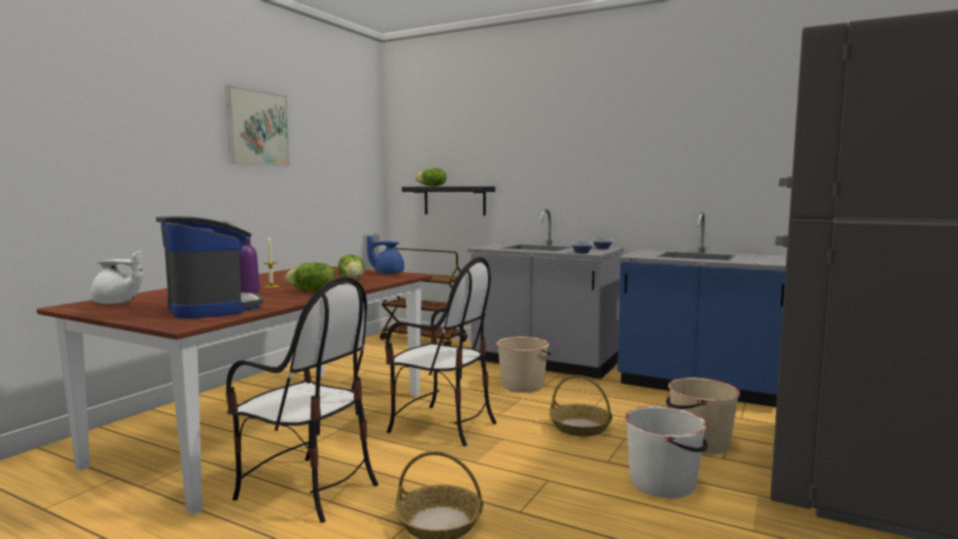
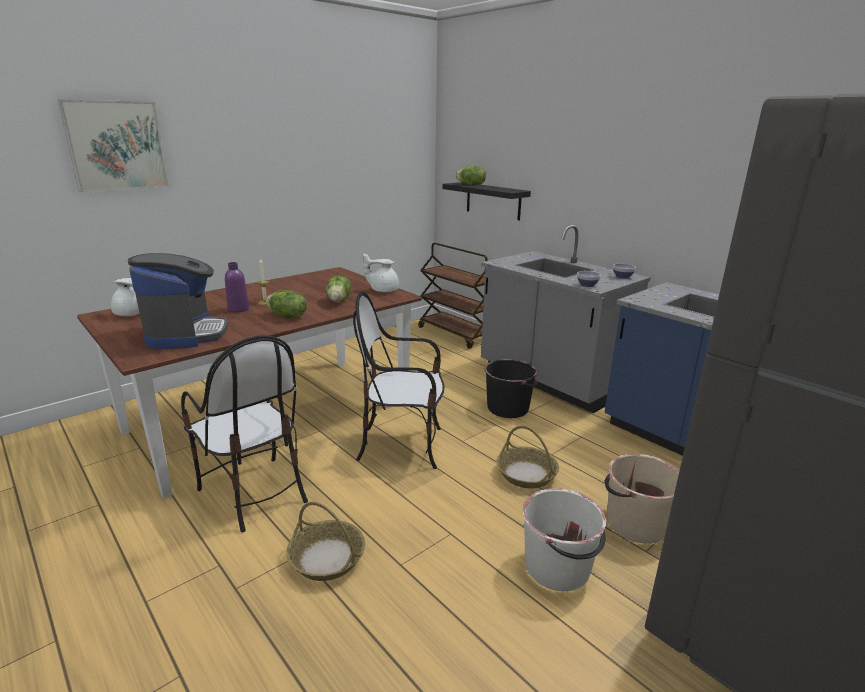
camera: 20 degrees right, 15 degrees up
(257, 128) = (290, 133): picture -> picture (116, 146)
(387, 273) = (383, 290): blue teapot -> white teapot
(442, 426) = (402, 445): chair -> chair turned 135 degrees clockwise
(522, 385) = (508, 408): beige bucket -> black bucket

